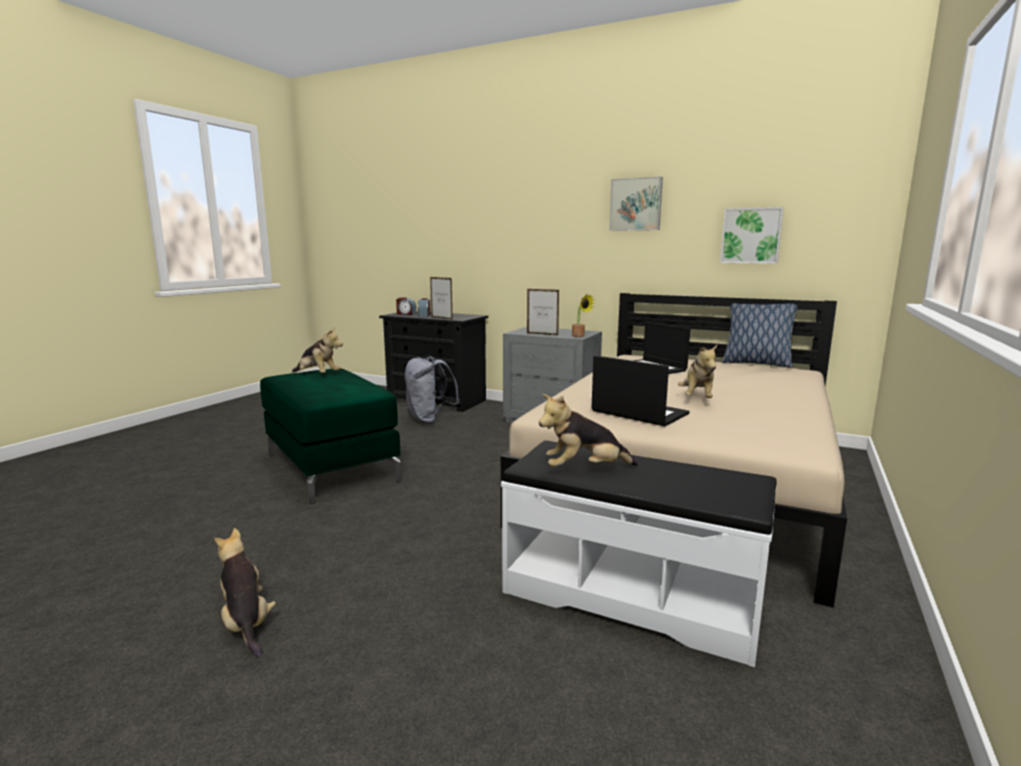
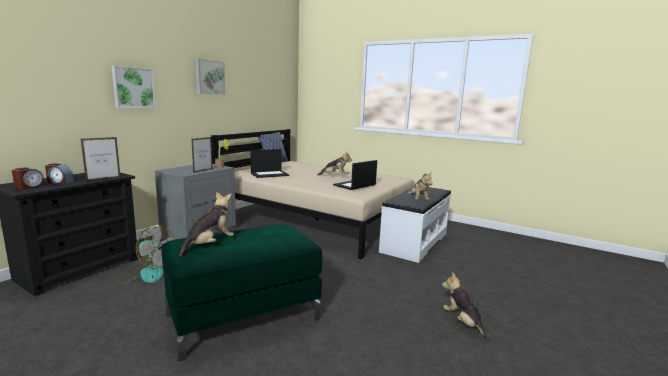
camera: 85 degrees left, 0 degrees up
(246, 623) = (463, 323): plush toy -> plush toy turned 90 degrees clockwise
(429, 420) = (146, 273): grey backpack -> fan
(751, 236) = (259, 99): picture -> picture (133, 87)

